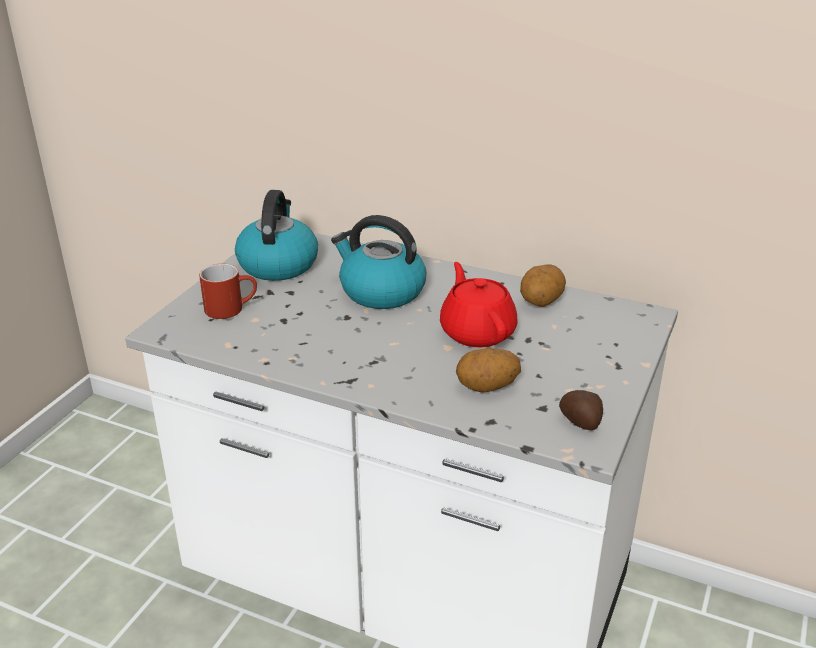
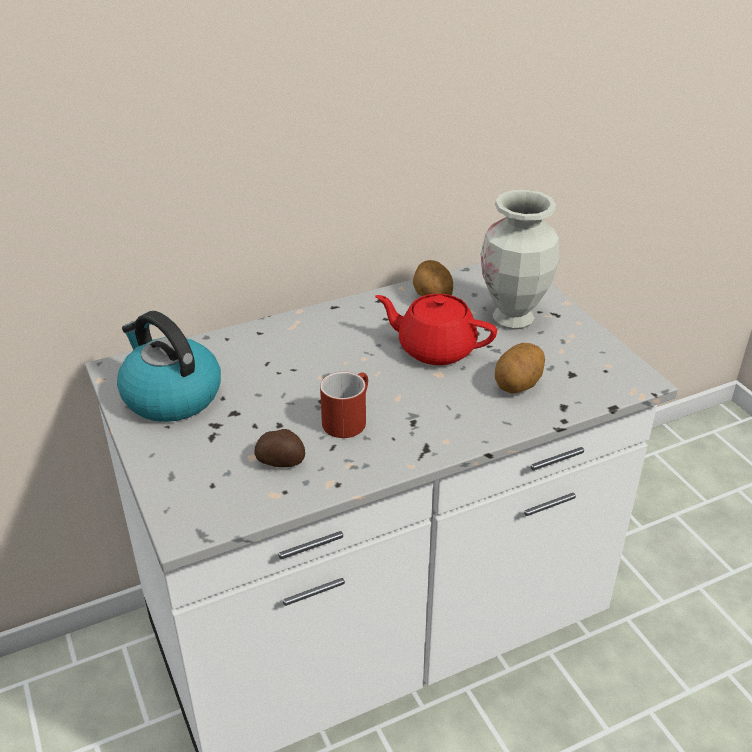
camera: 50 degrees left, 5 degrees up
(231, 308) = (210, 462): red mug -> red mug (347, 418)
(381, 291) = (307, 363): kettle -> none
(574, 348) = (513, 319): none -> vase
(581, 422) = (607, 368): potato -> potato (281, 462)

